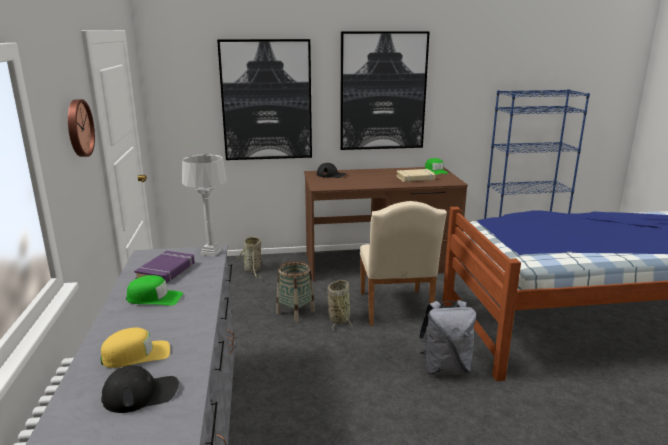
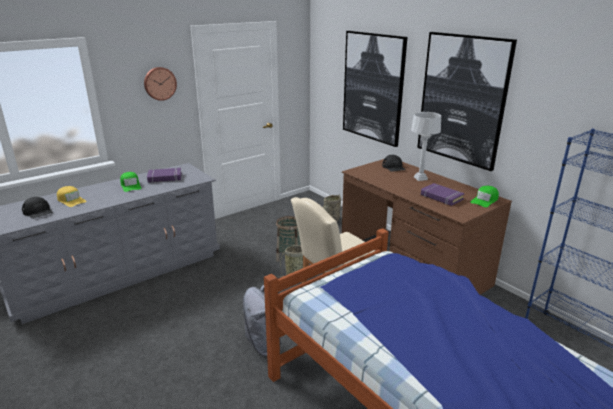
camera: 60 degrees right, 5 degrees up
(210, 252) = (199, 179): grey table lamp -> grey table lamp (420, 178)
(415, 178) = (441, 197): beige book -> purple book

